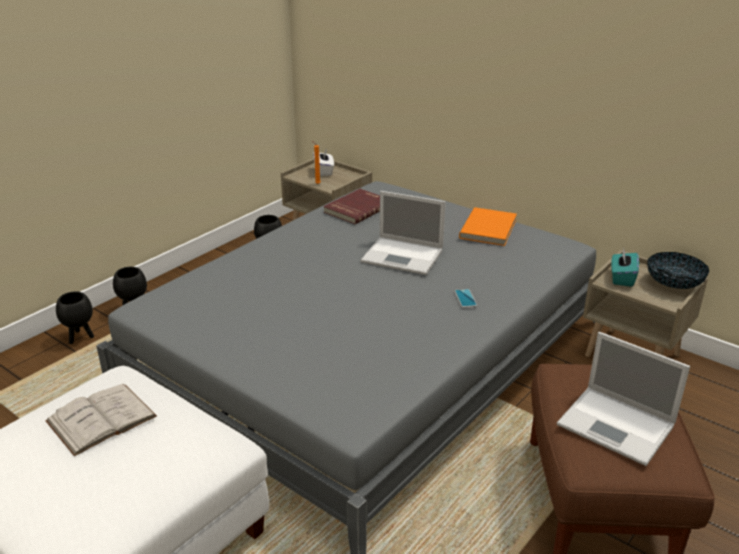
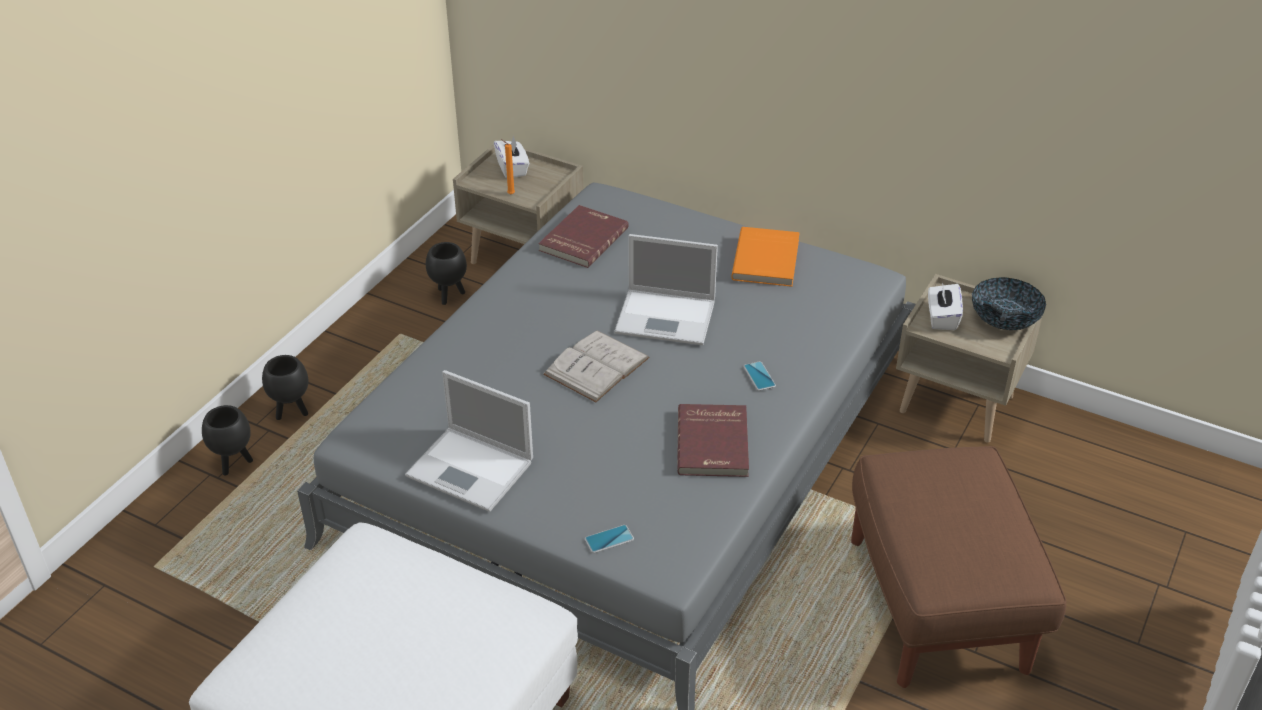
camera: 10 degrees left, 10 degrees up
(101, 418) = (375, 602): white book -> white book (596, 366)
(309, 395) = (609, 539): none -> phone
(417, 338) = (714, 443): none -> red book
(618, 426) = (960, 531): laptop -> laptop (472, 469)
(622, 278) = (941, 318): turquoise tissue box -> white tissue box

